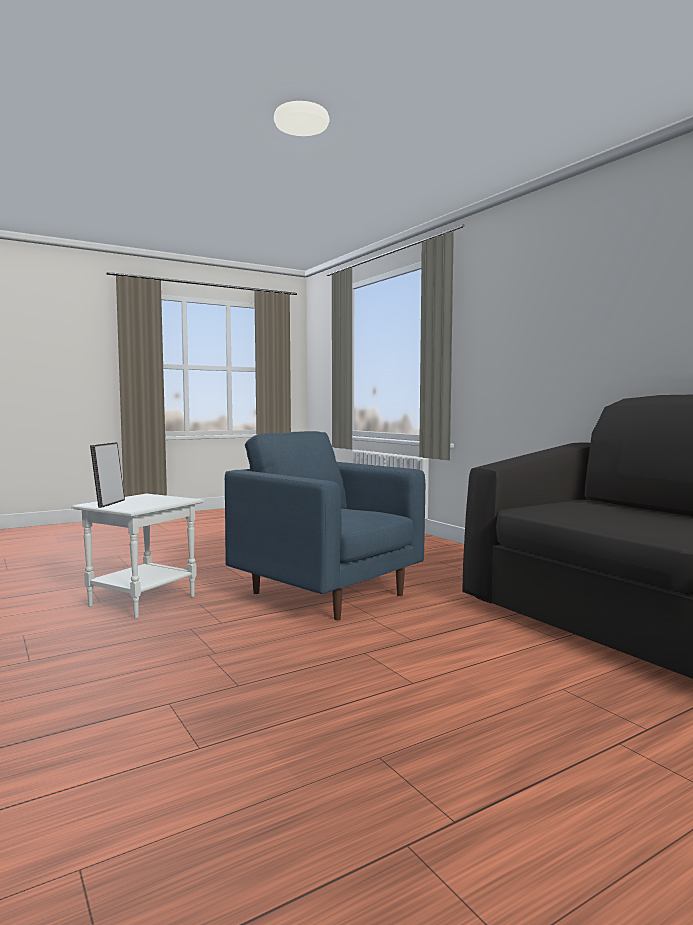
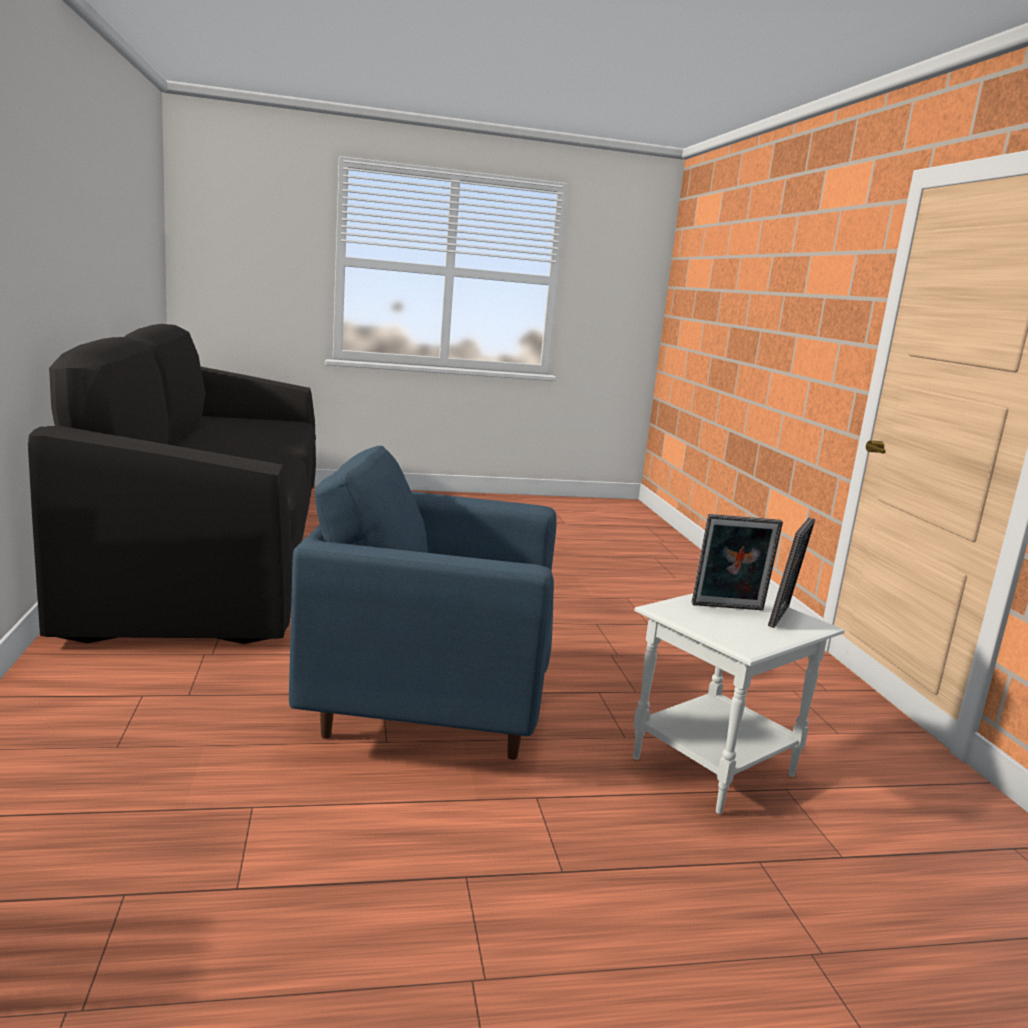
camera: 160 degrees left, 10 degrees up
(144, 503) = (728, 608): none -> picture frame
(328, 594) = (430, 708): blue armchair -> blue armchair turned 120 degrees clockwise

